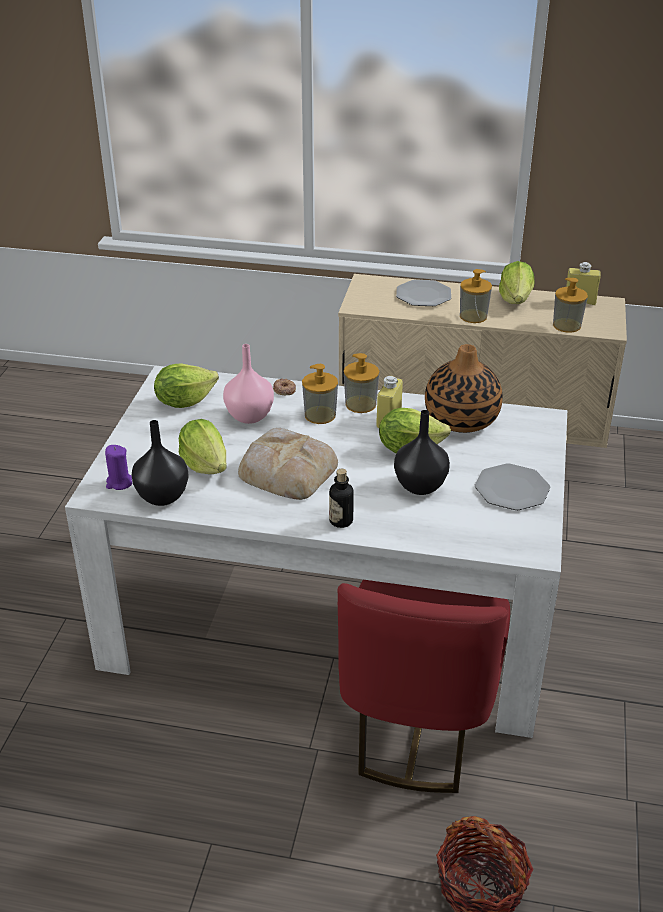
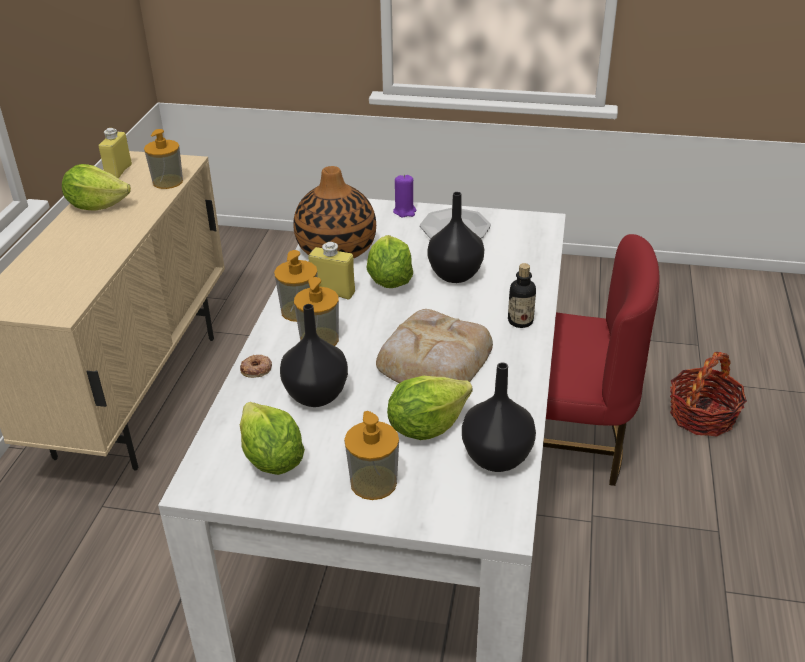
camera: 90 degrees left, 0 degrees up
(119, 483) = (472, 504): purple candle -> purple candle (405, 211)
(250, 416) = (317, 395): pink vase -> black vase
(423, 295) = (54, 262): plate -> none
(473, 316) = (125, 232): soap dispenser -> soap dispenser (373, 482)

